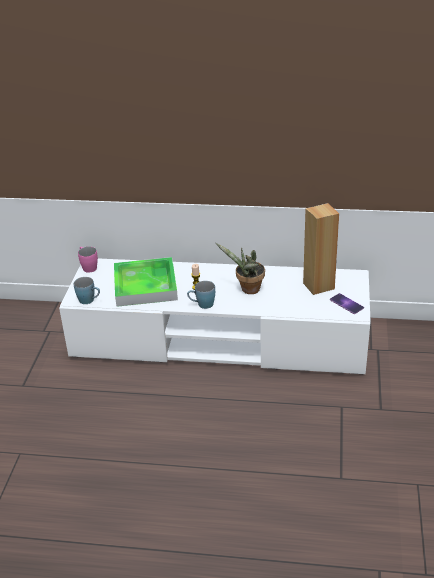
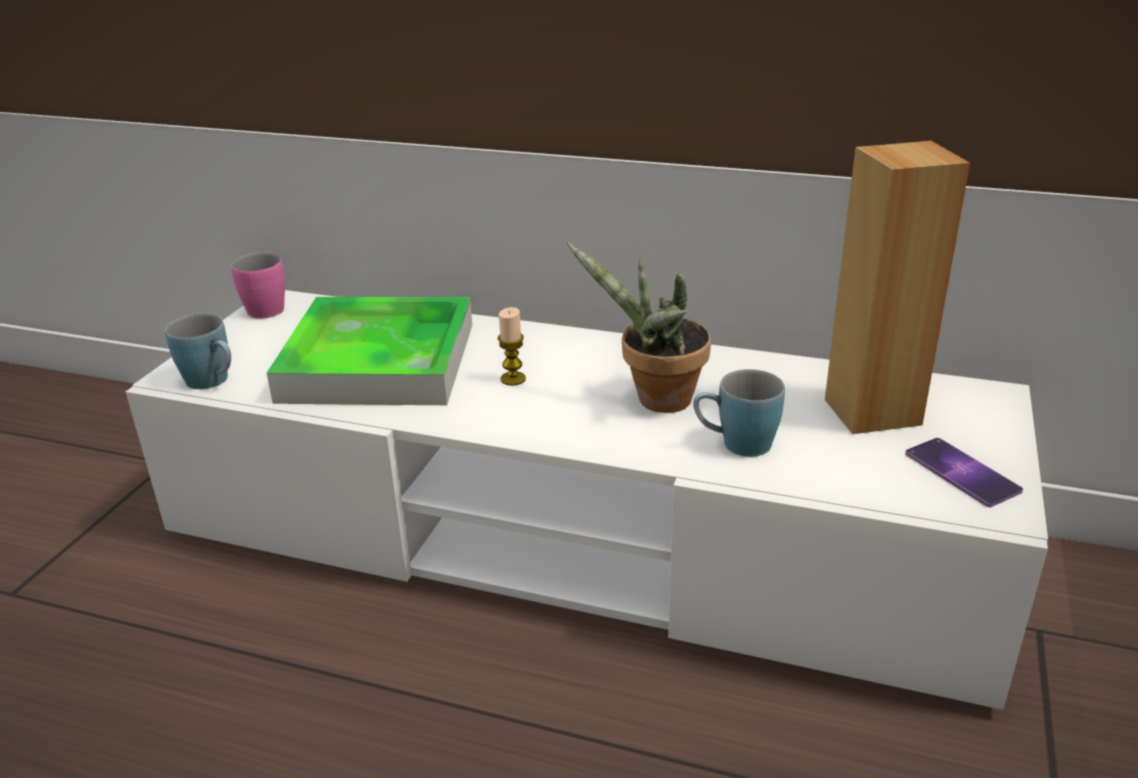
camera: 10 degrees right, 5 degrees down
(202, 305) = (509, 425): blue mug -> blue mug (735, 444)

